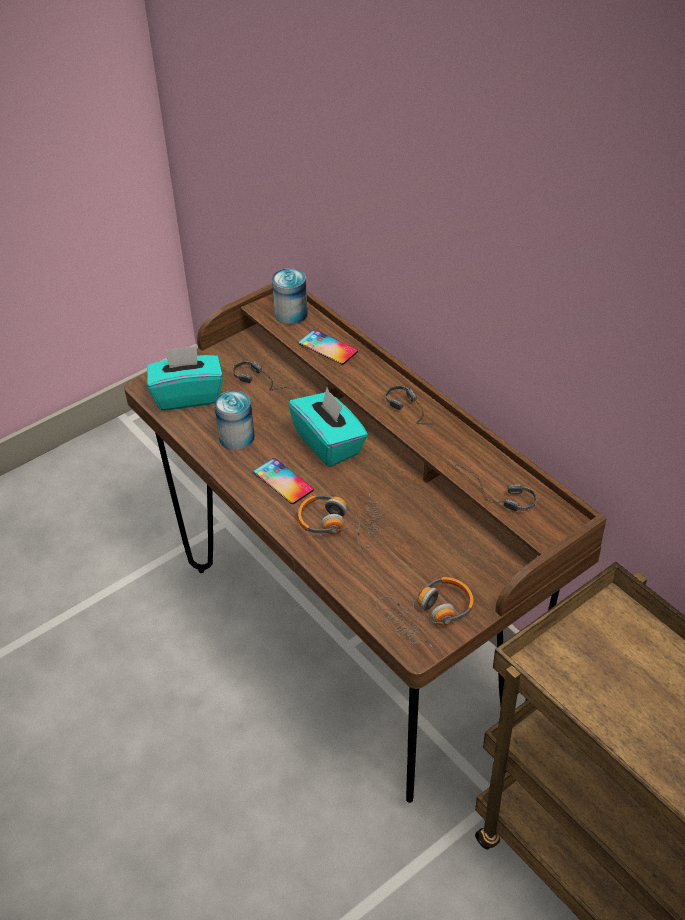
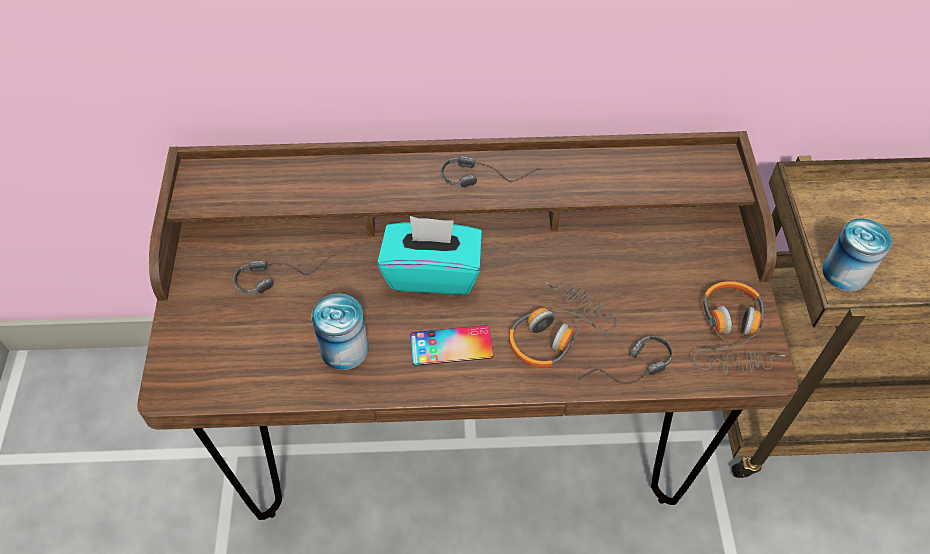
camera: 55 degrees left, 10 degrees up
(188, 395) = (228, 356): turquoise tissue box -> none
(291, 314) = (232, 181): can -> can (845, 273)
(328, 347) = (320, 183): phone -> none
(492, 496) = (653, 189): headphones -> headphones (626, 375)

